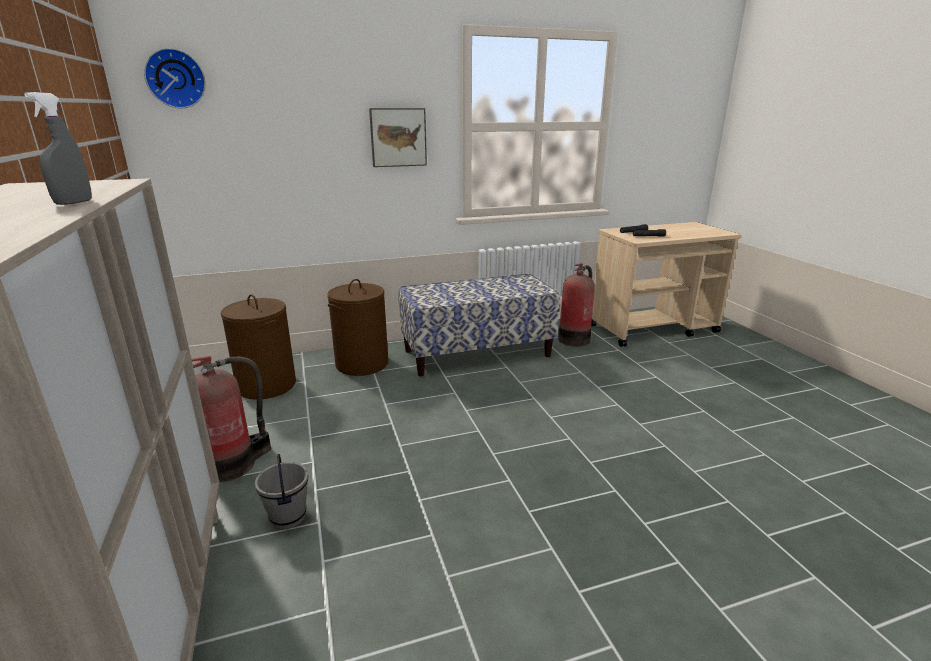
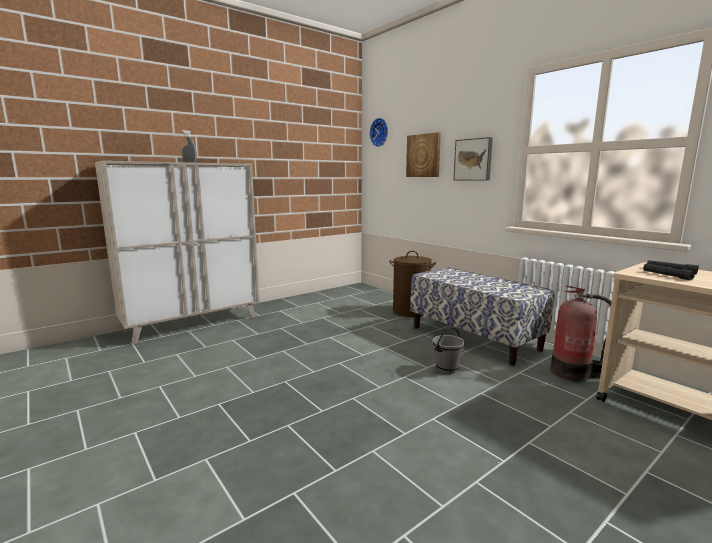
camera: 70 degrees right, 10 degrees down
(233, 464) = (291, 310): fire extinguisher -> none
(266, 385) = (362, 299): brown laundry basket -> none
(287, 517) = (259, 327): grey bucket -> grey bucket (446, 369)
(303, 129) = (423, 155): none -> picture

